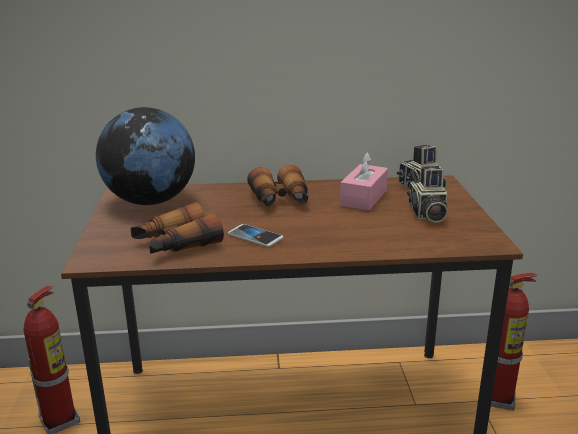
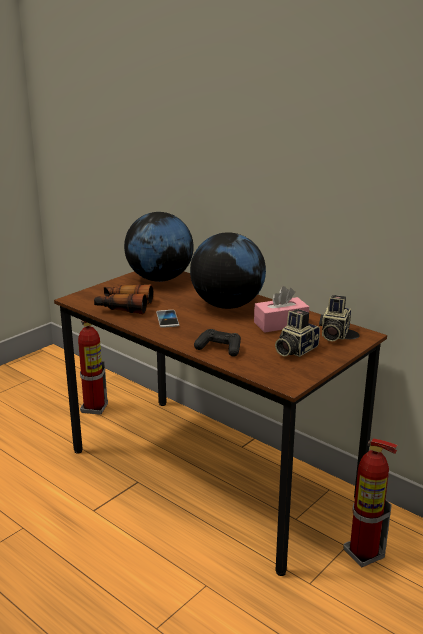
camera: 45 degrees right, 0 degrees up
(280, 200) = (227, 305): binoculars -> globe
(369, 241) = (219, 349): none -> black game controller

